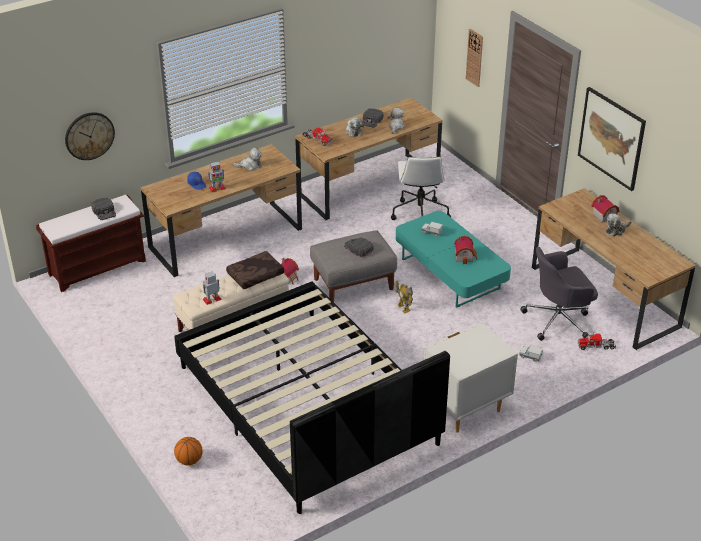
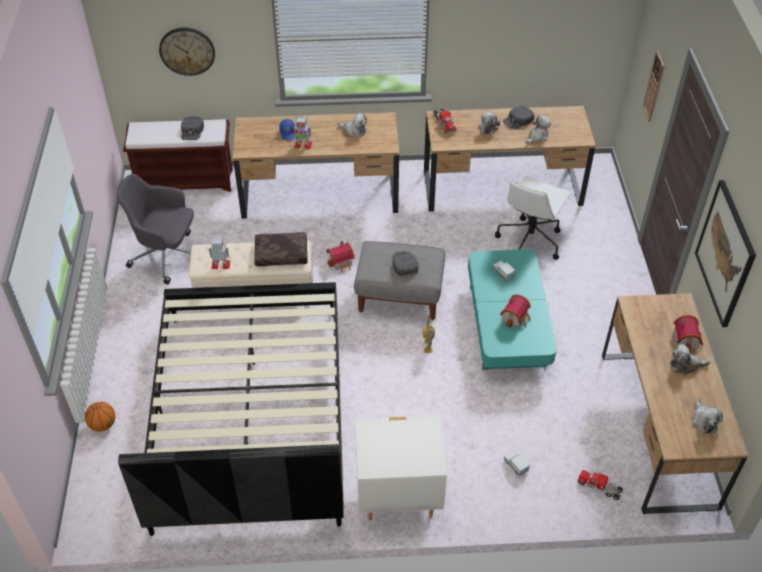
camera: 30 degrees right, 10 degrees up
(558, 320) = (582, 435): grey office chair -> grey office chair (166, 256)
(653, 256) = (704, 420): none -> plush toy

